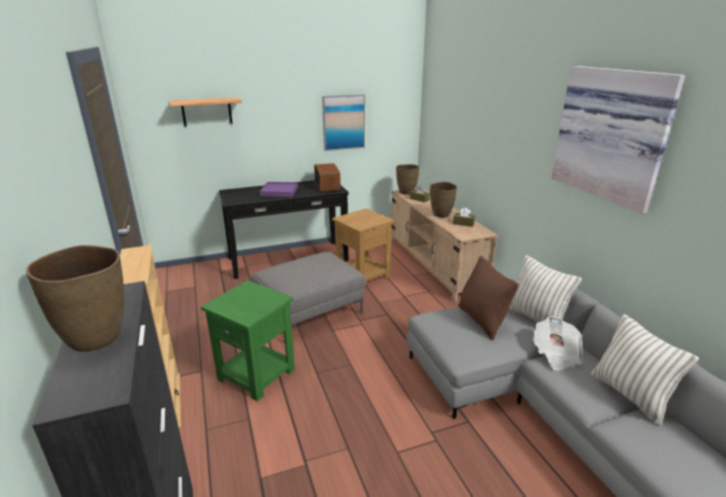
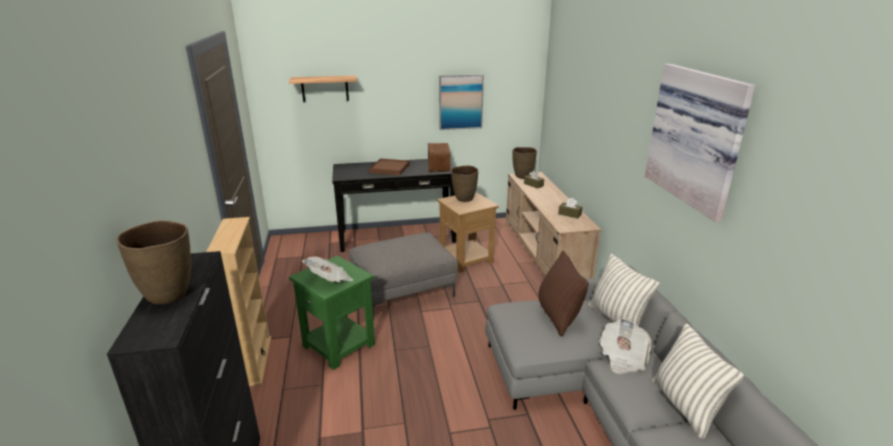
camera: 10 degrees right, 0 degrees up
(247, 307) = (330, 280): none -> newspaper
(279, 191) = (389, 169): purple tray -> brown tray
(441, 215) = (550, 203): brown vase -> brown vase (464, 199)

